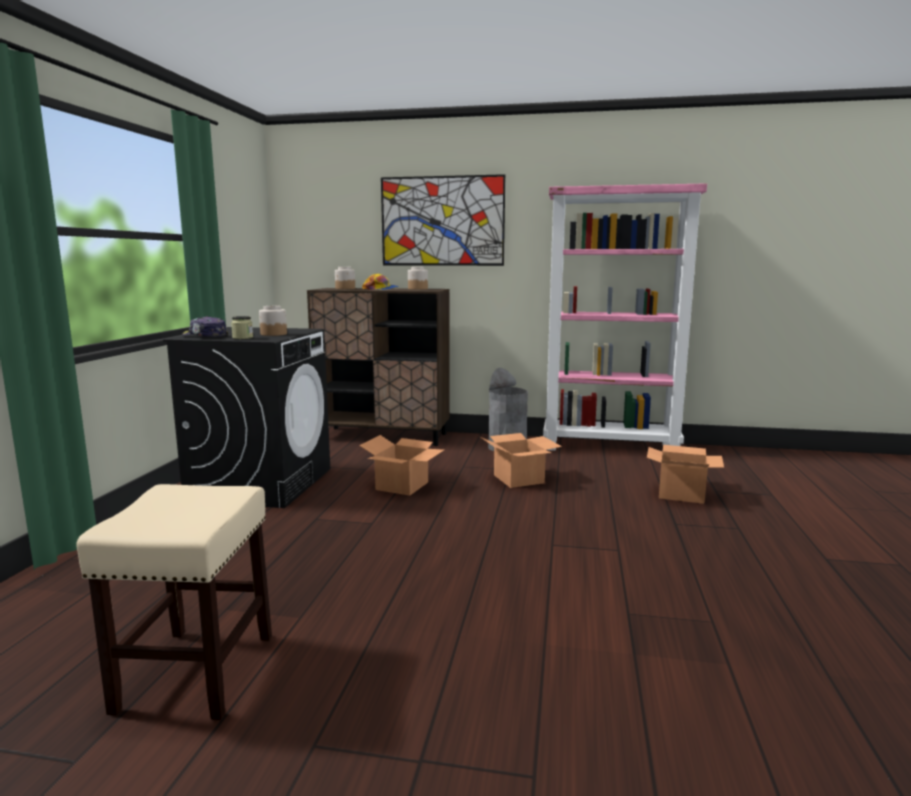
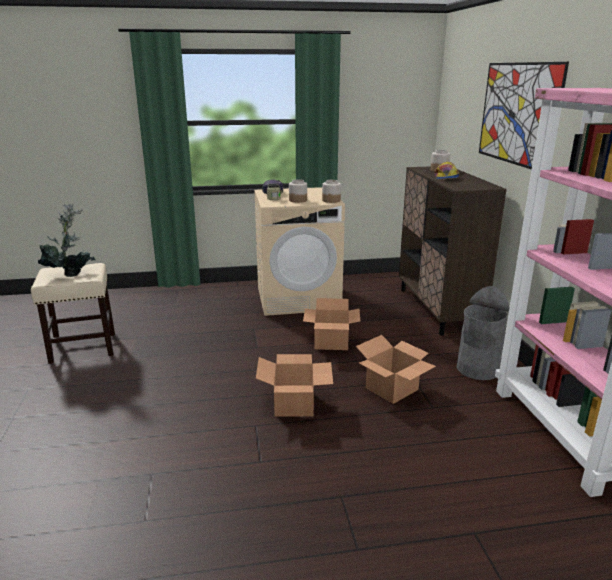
camera: 70 degrees right, 10 degrees up
(180, 507) = (71, 274): none -> potted plant
(261, 483) = (298, 298): black washing machine -> beige washing machine
(417, 289) = (476, 183): jar -> jar (331, 200)
(680, 494) = (437, 499): cardboard box -> cardboard box (293, 404)

